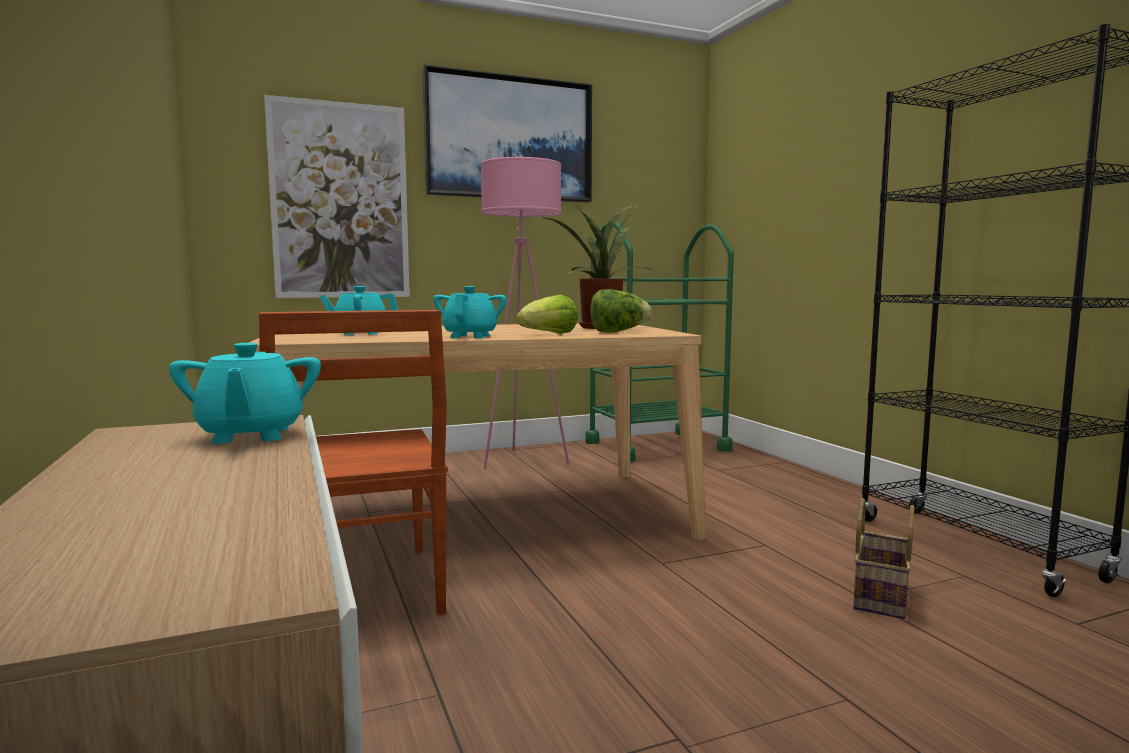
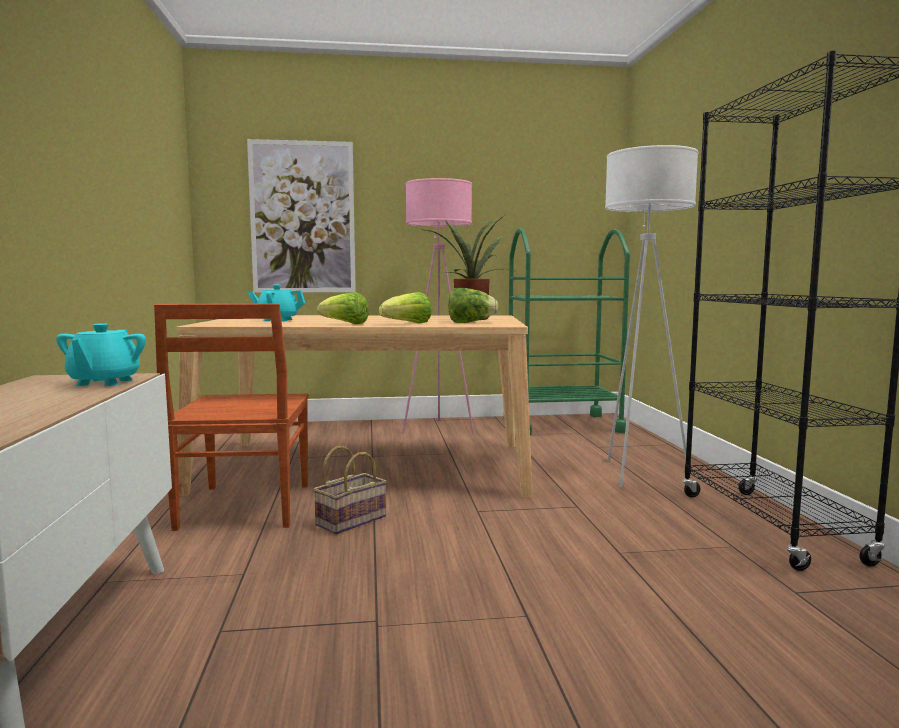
camera: 15 degrees right, 0 degrees up
(470, 336) = (345, 324): turquoise teapot -> lettuce
(509, 138) = (440, 161): picture -> none
(789, 498) = (638, 473): none -> white floor lamp
(879, 595) = (635, 552): basket -> basket (351, 520)

